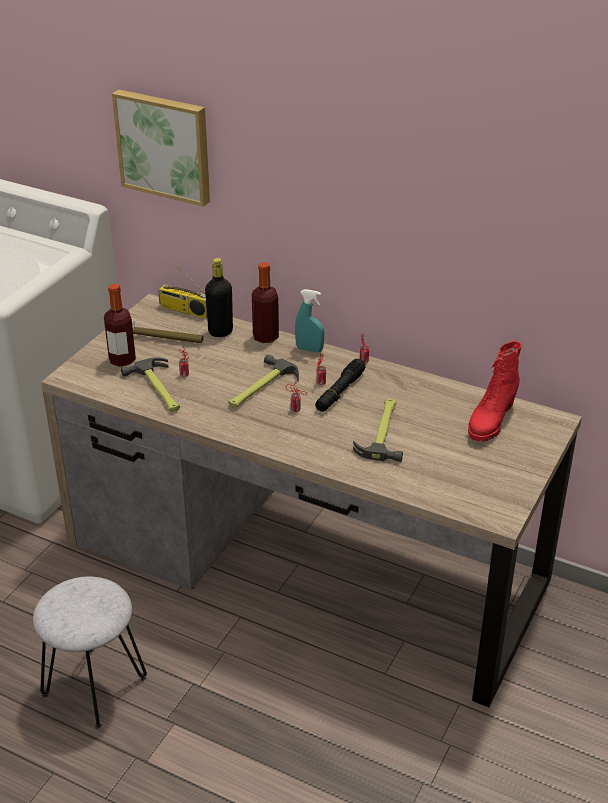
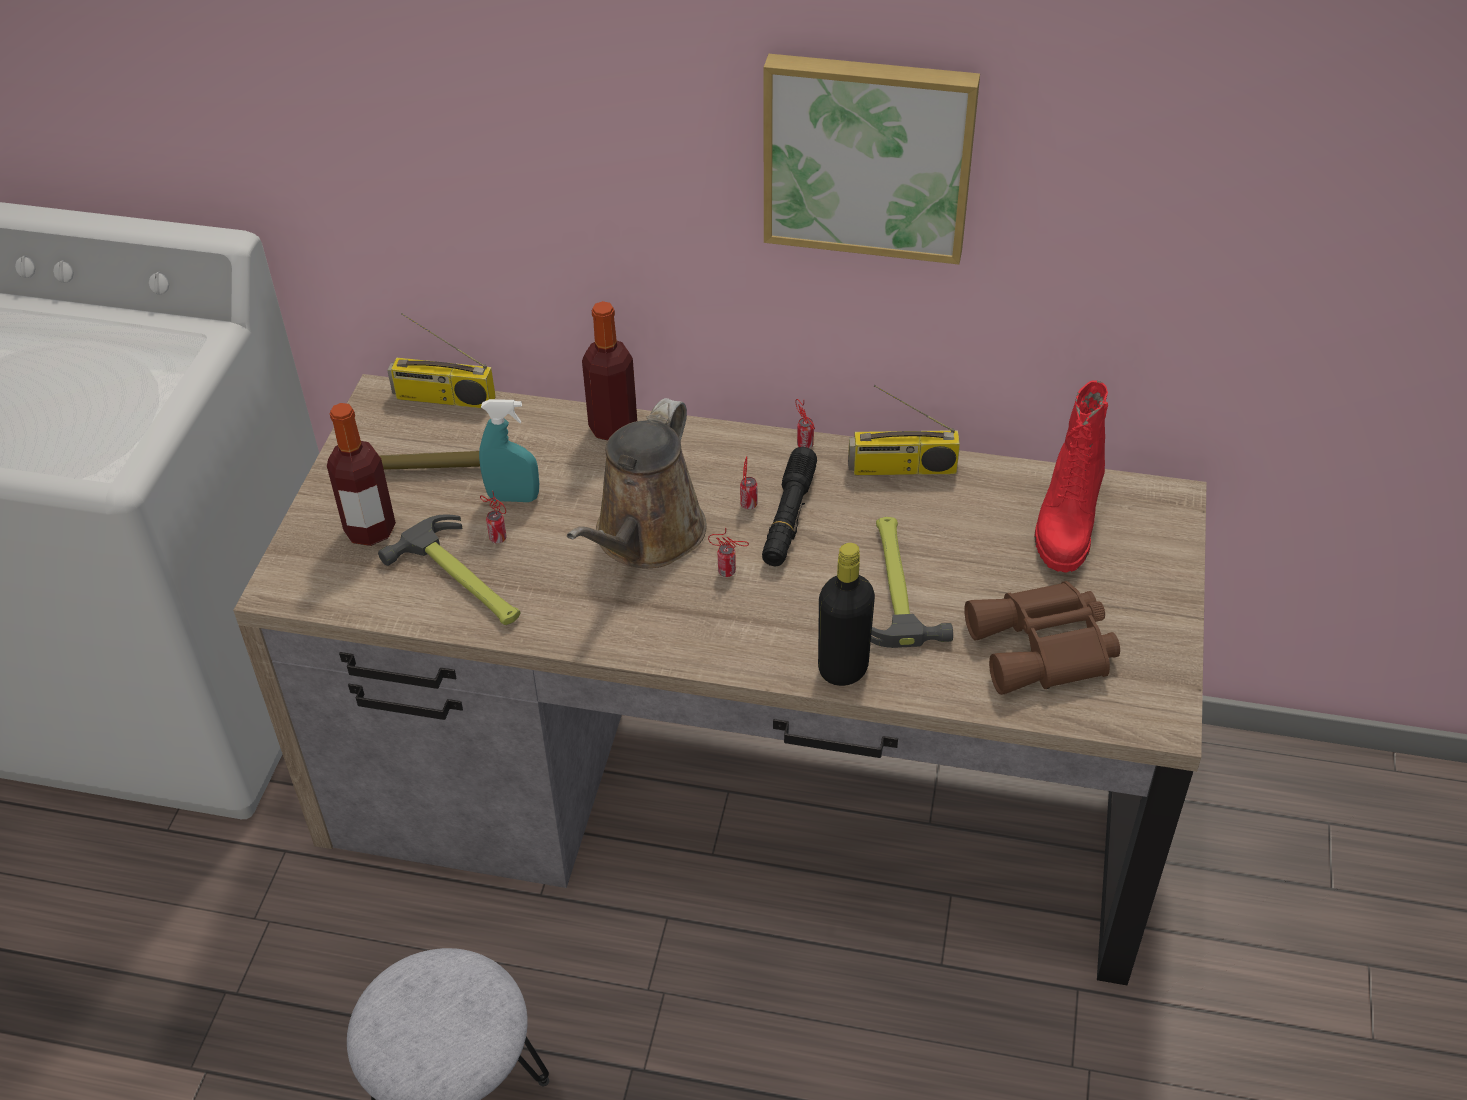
camera: 15 degrees left, 10 degrees up
(164, 146) = (365, 108): picture -> picture (868, 155)
(220, 332) = (527, 432): black bottle -> black bottle (843, 669)
(260, 388) = (645, 538): hammer -> brown watering can
(309, 349) = (700, 438): turquoise spray bottle -> turquoise spray bottle (513, 497)
(411, 381) = (902, 469): none -> radio
(451, 475) = (1044, 649): none -> brown binoculars

